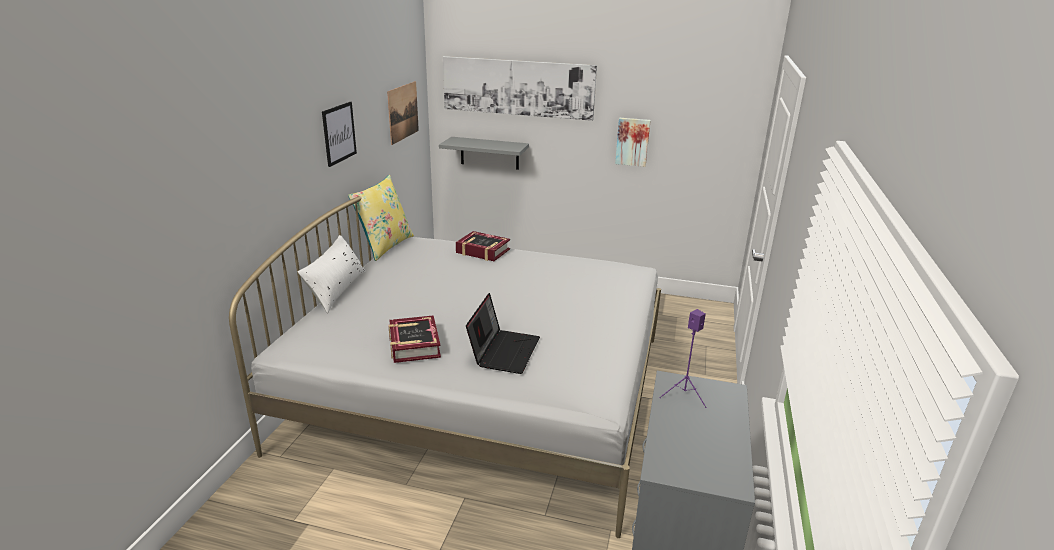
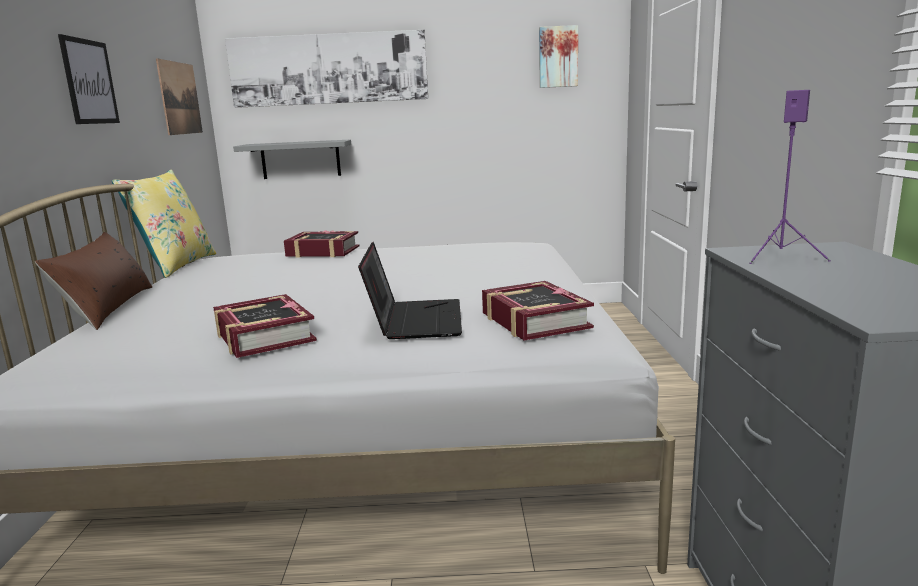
camera: 15 degrees left, 10 degrees down
(336, 290) = (108, 308): white pillow -> brown pillow
(574, 369) = (534, 321): none -> book
(632, 141) = (479, 120): picture -> picture (558, 57)

